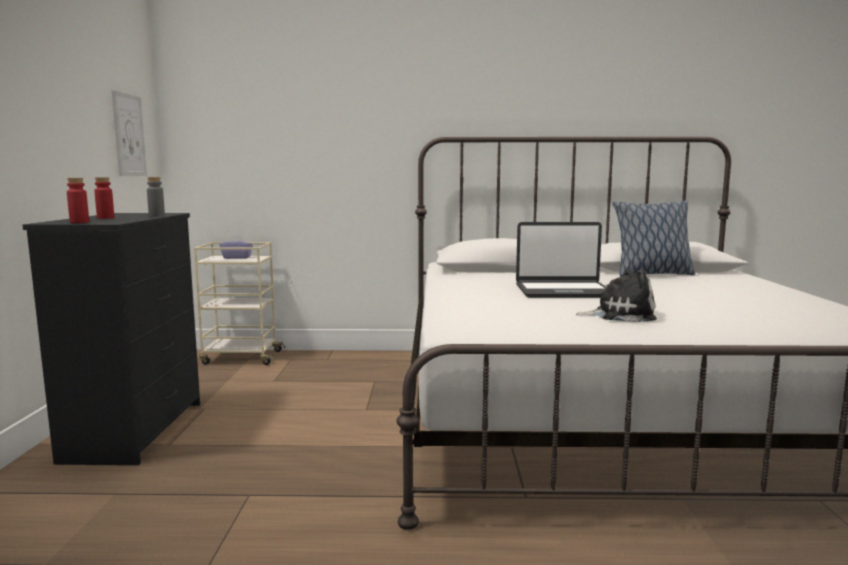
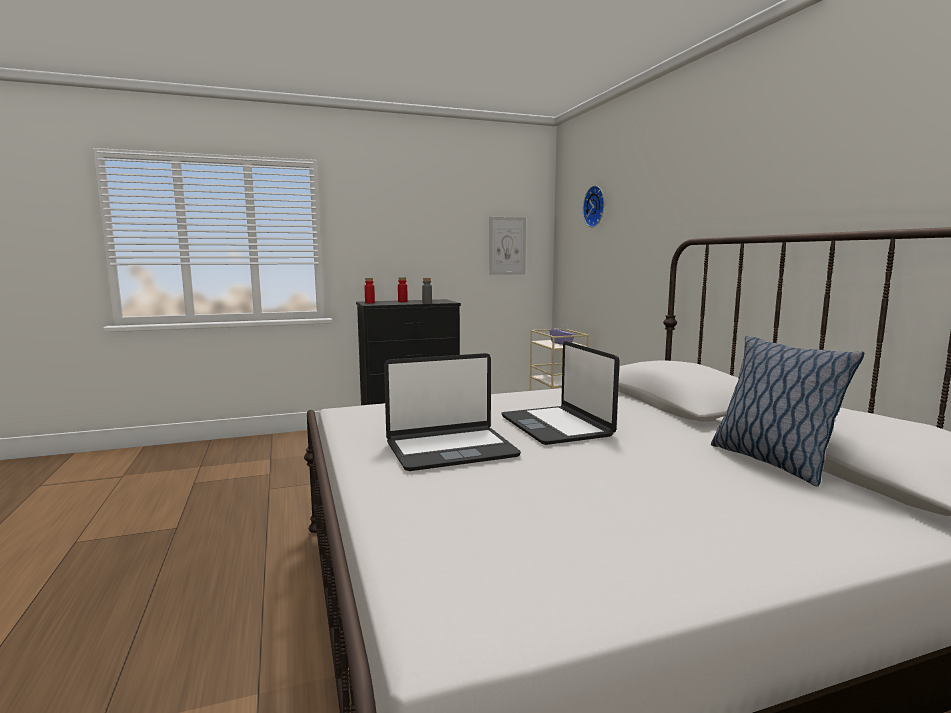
camera: 70 degrees right, 0 degrees up
(263, 95) = (596, 206): none -> wall clock
(620, 315) = (450, 450): plush toy -> laptop

